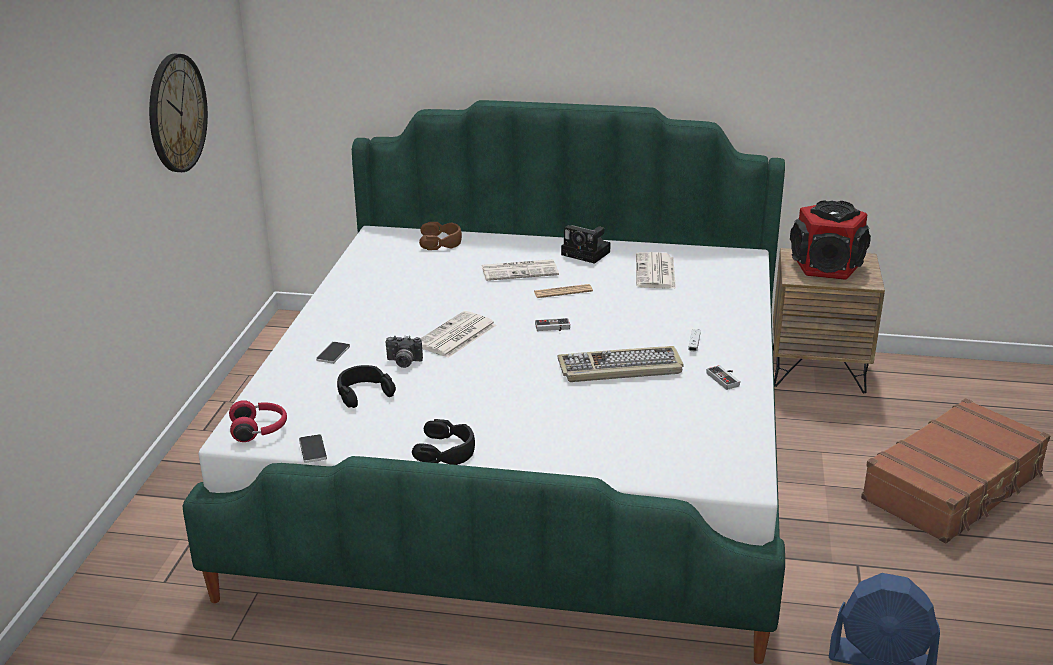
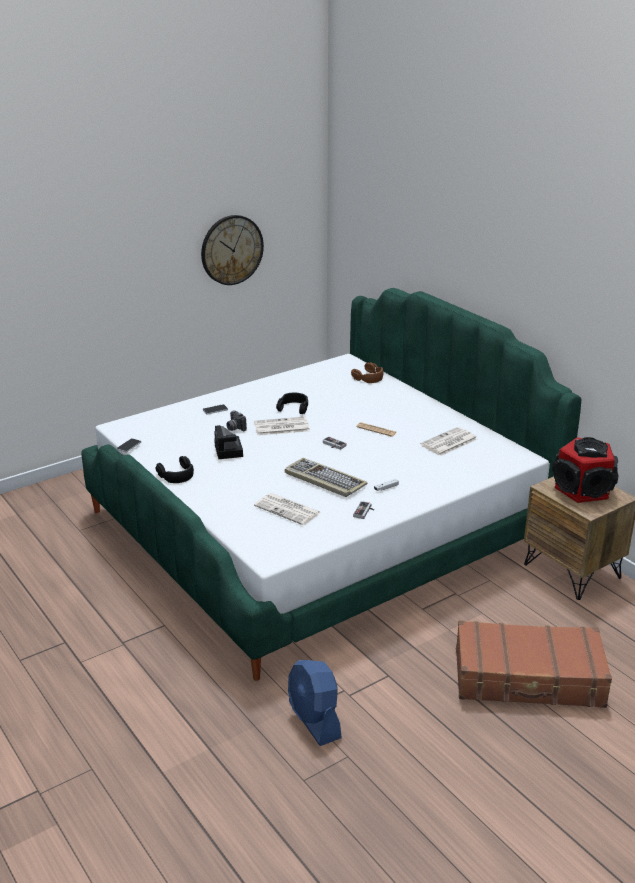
camera: 45 degrees right, 0 degrees up
(260, 430) = (128, 428): red headphones -> none
(364, 393) = (193, 433): black headphones -> black headphones (293, 408)
(520, 271) = (378, 409): newspaper -> newspaper (288, 509)
(587, 253) = (433, 416): camera -> camera (229, 451)

